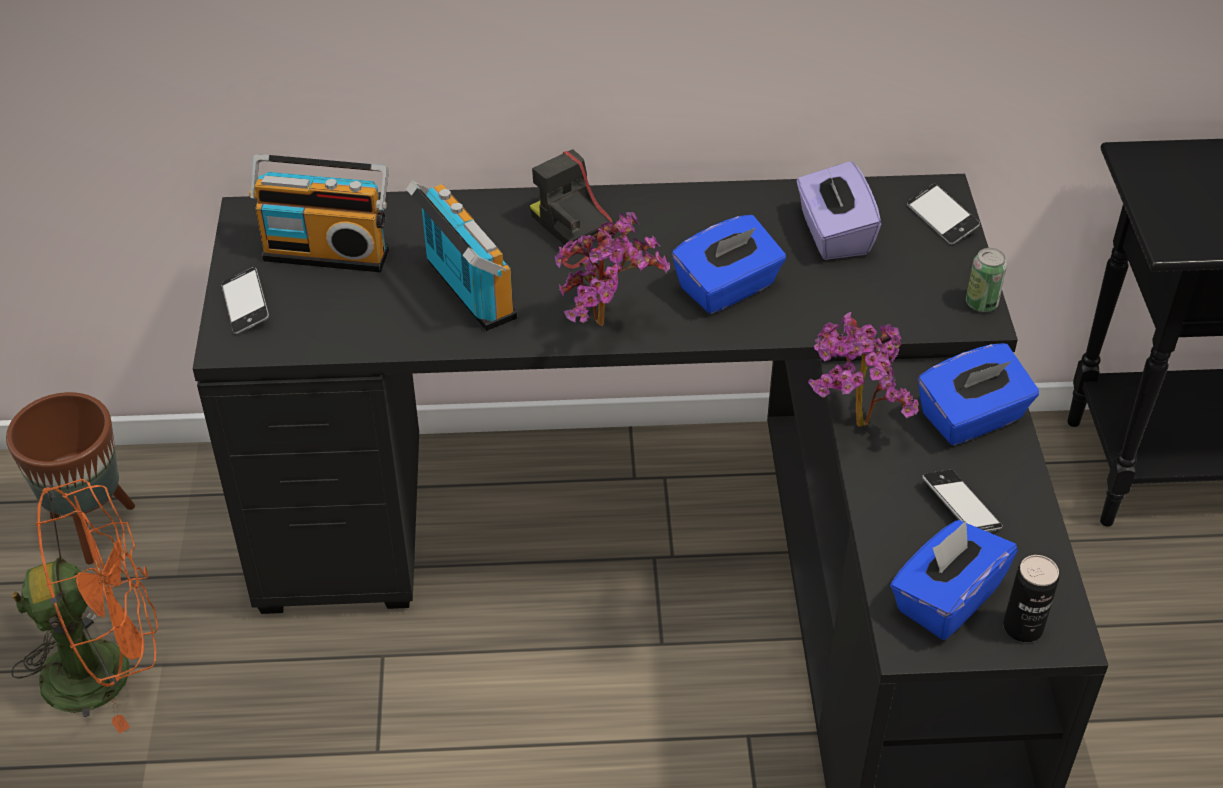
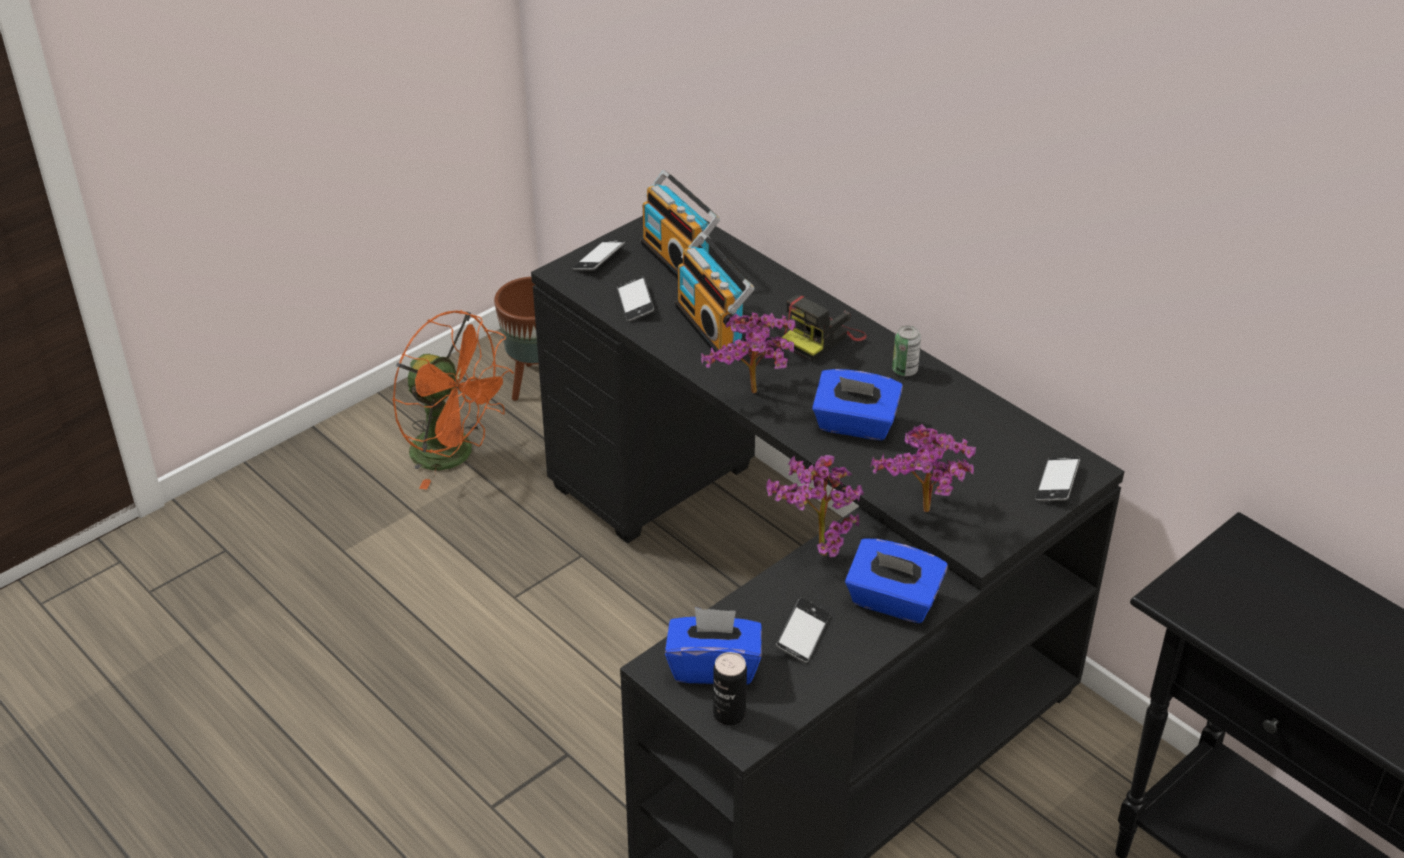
camera: 50 degrees right, 5 degrees down
(355, 322) = (635, 303): none -> phone
(465, 291) = (713, 327): radio -> radio turned 135 degrees clockwise
(576, 232) = (822, 338): camera -> camera turned 150 degrees counterclockwise
(833, 234) = (971, 442): purple tissue box -> none
(901, 322) = (925, 515): none -> potted plant
(981, 303) = (994, 543): can -> can (904, 370)

